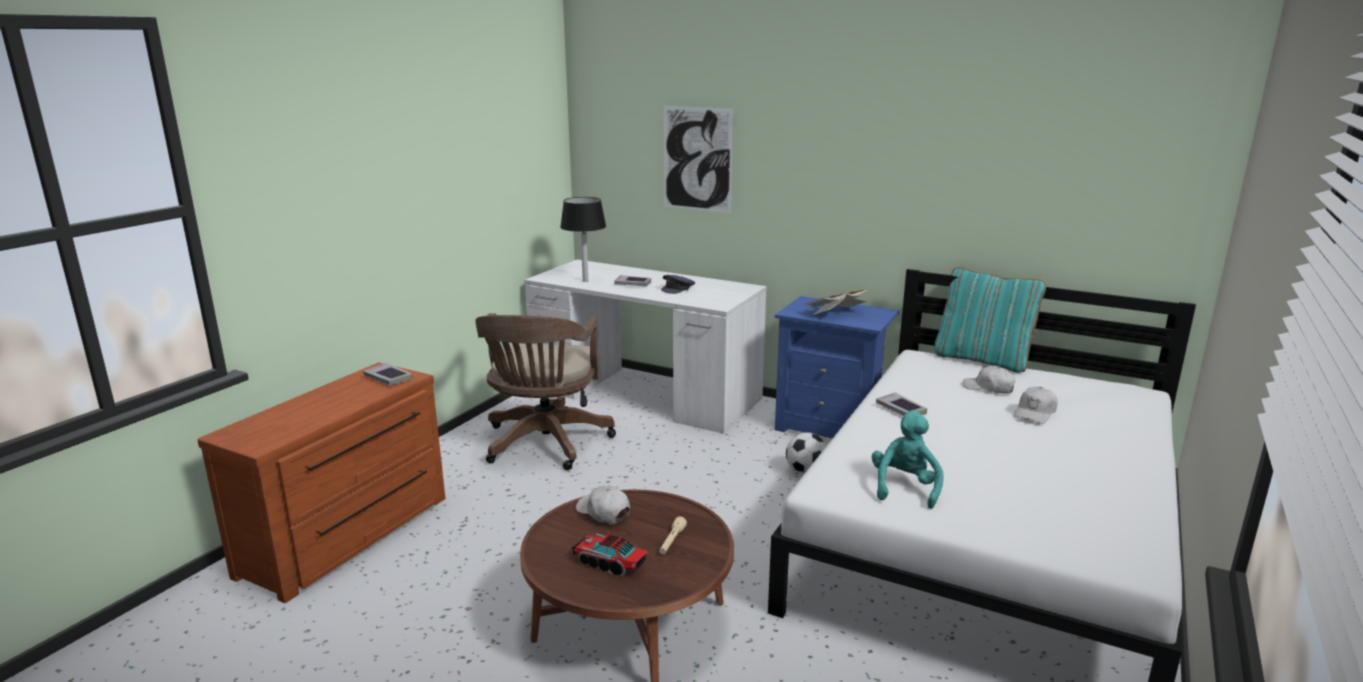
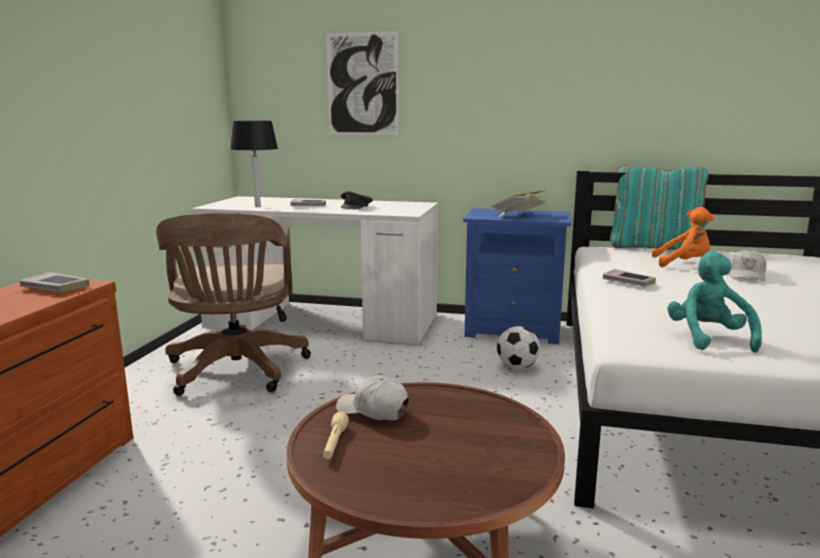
camera: 15 degrees left, 5 degrees down
(609, 563) = (416, 465): toy truck -> none
(671, 541) = (475, 430): beige flashlight -> beige flashlight (334, 443)
(988, 388) = (683, 264): white cap -> orange plush toy

